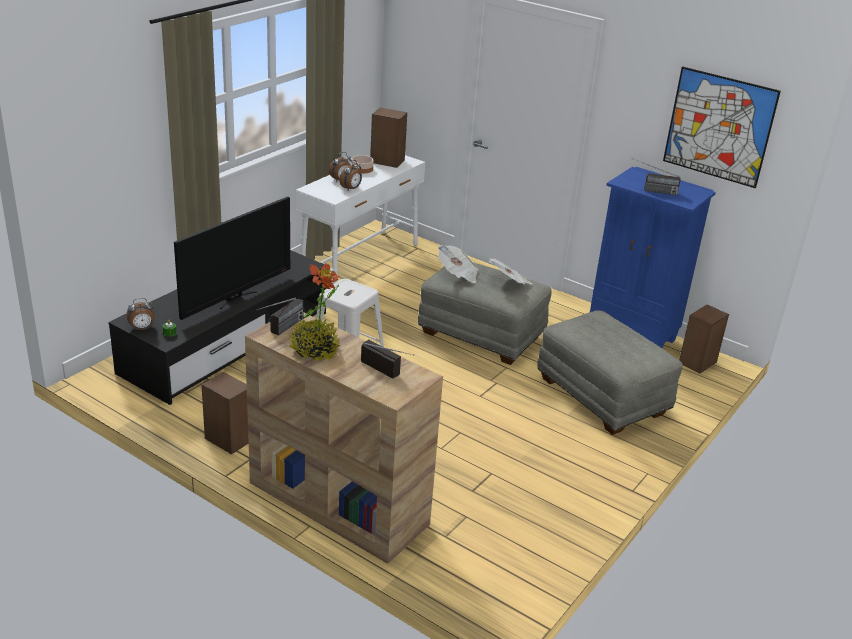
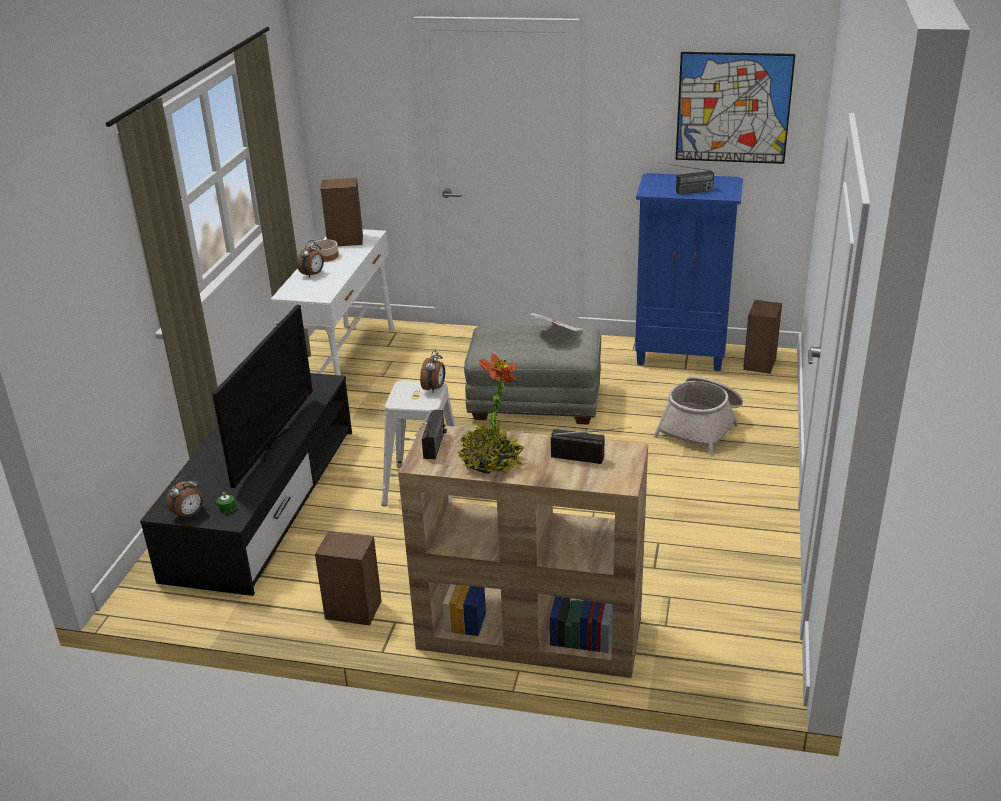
camera: 20 degrees left, 0 degrees up
(351, 189) = (333, 280): alarm clock -> alarm clock (434, 388)
(457, 274) = (498, 342): newspaper -> none
(603, 396) = (701, 426): grey ottoman -> basket

